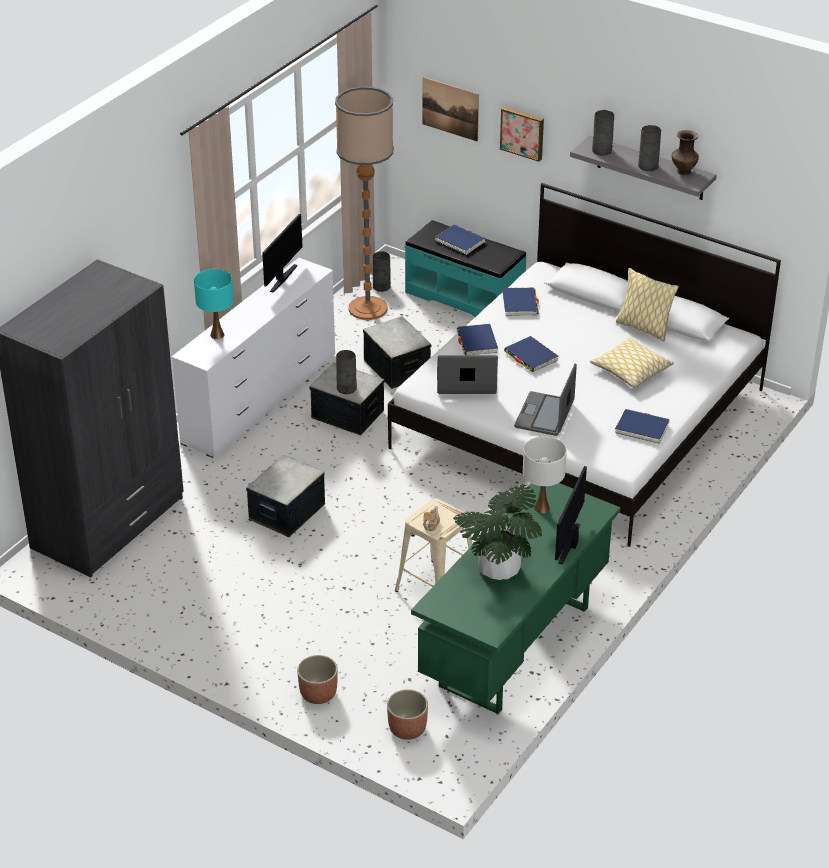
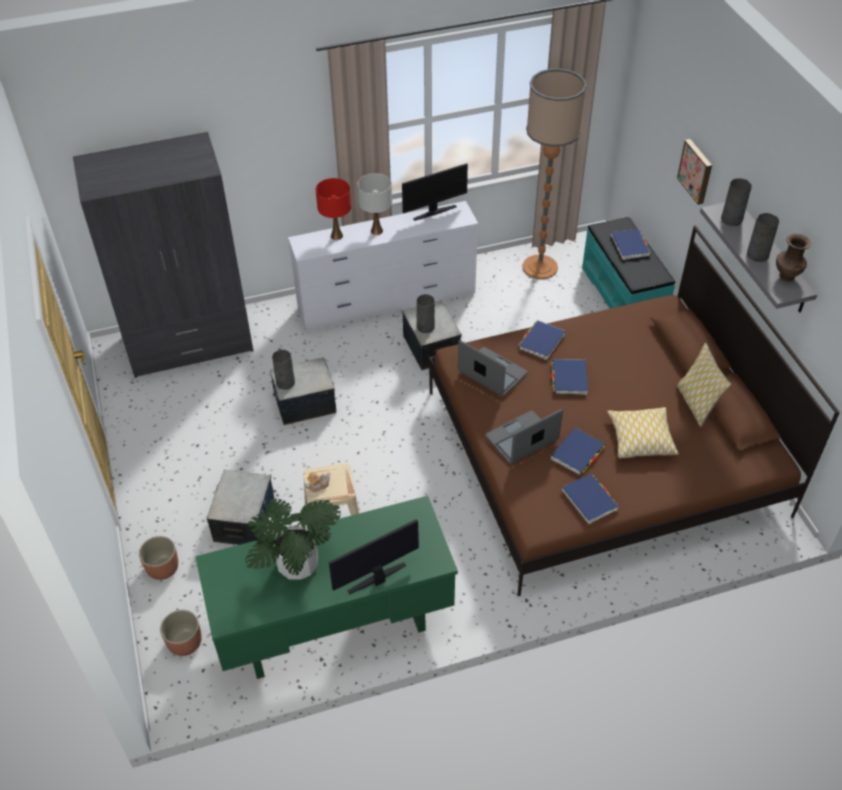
camera: 40 degrees right, 10 degrees up
(217, 335) = (336, 236): turquoise table lamp -> red table lamp
(381, 287) = (569, 254): grey vase -> grey vase (285, 383)
(397, 368) = (508, 328): storage box -> storage box (245, 520)
(450, 109) = (658, 123): picture -> none
(520, 304) = (614, 326): blue book -> blue book (577, 453)
(541, 508) = (394, 528): white table lamp -> white table lamp (377, 230)
(579, 418) = (603, 452): white bed -> brown bed

